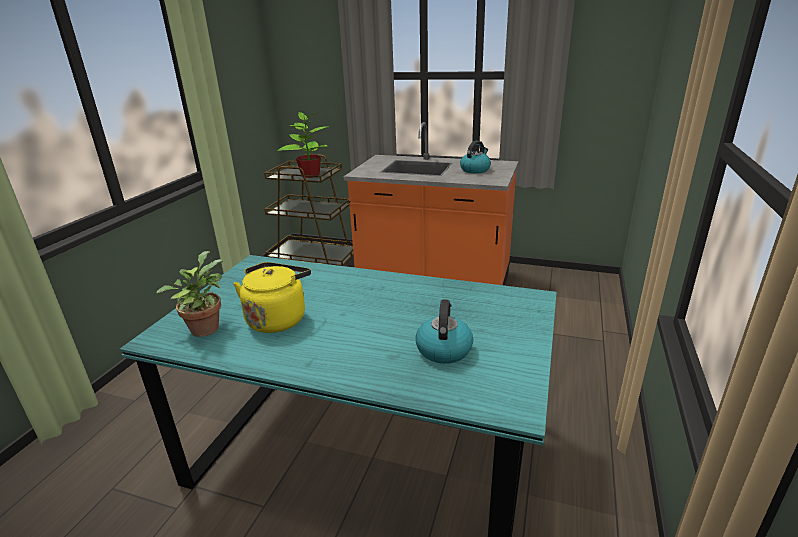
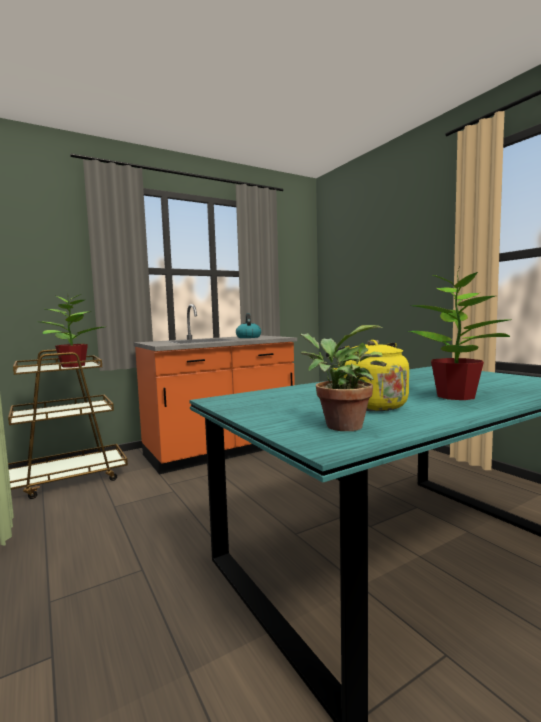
camera: 50 degrees left, 20 degrees down
(352, 346) = (457, 396): none -> potted plant
(443, 349) = (486, 384): kettle -> none

